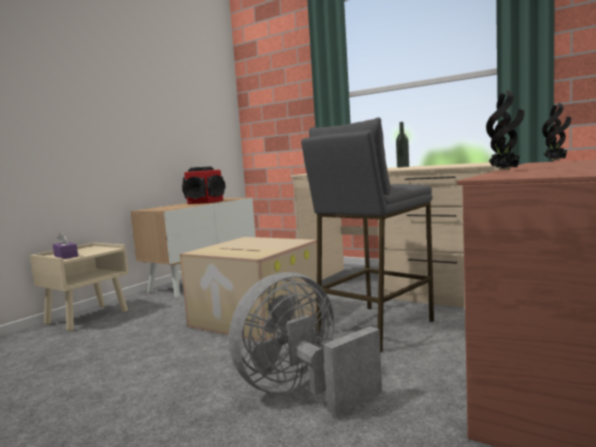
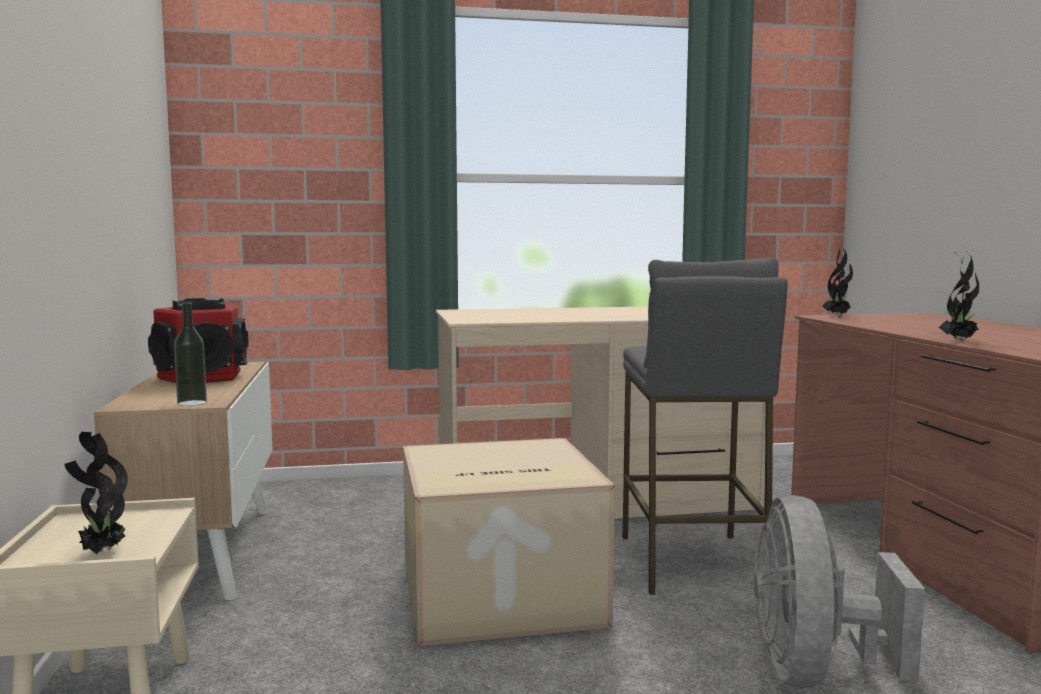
camera: 45 degrees left, 0 degrees up
(66, 256) = (101, 552): purple tissue box -> potted plant
(403, 167) = (581, 310): bottle -> bottle (192, 403)

